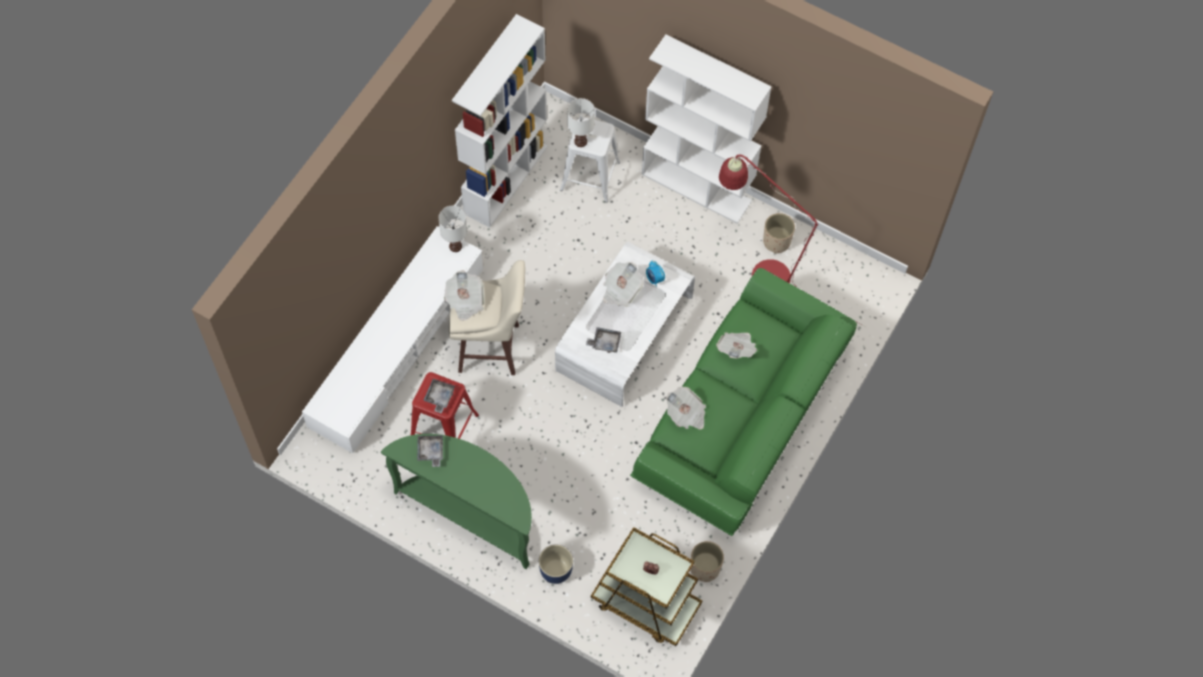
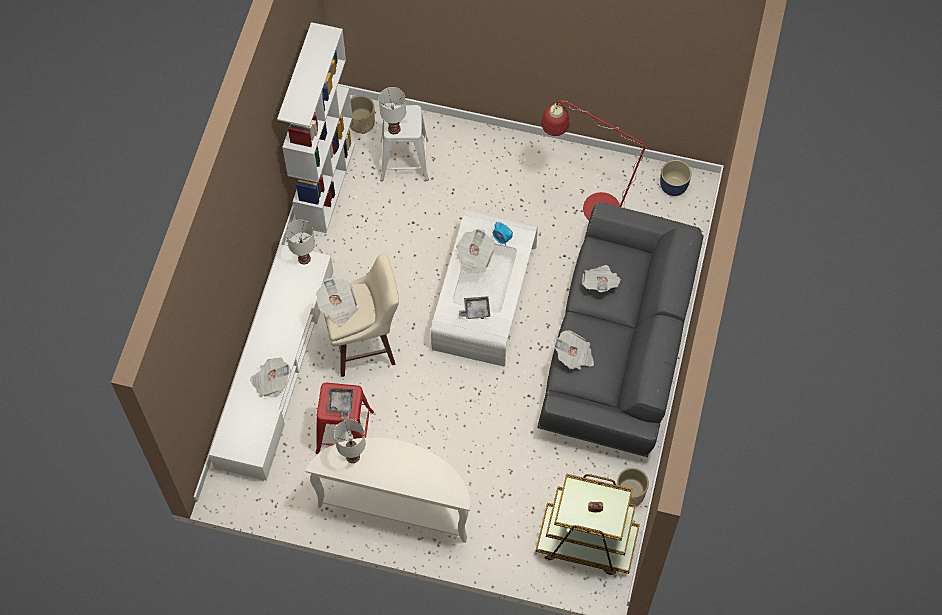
camera: 15 degrees left, 0 degrees up
(384, 357) = (271, 381): none -> newspaper
(430, 452) = (352, 457): grey tray -> white table lamp
(471, 513) = (397, 505): green console table -> white console table
(556, 570) = (494, 535): blue planter -> blue planter (673, 185)
(697, 187) = (507, 144): white bookcase -> none
(742, 419) = (618, 347): green sofa -> grey sofa
(776, 241) = (596, 175): beige planter -> beige planter (361, 123)

